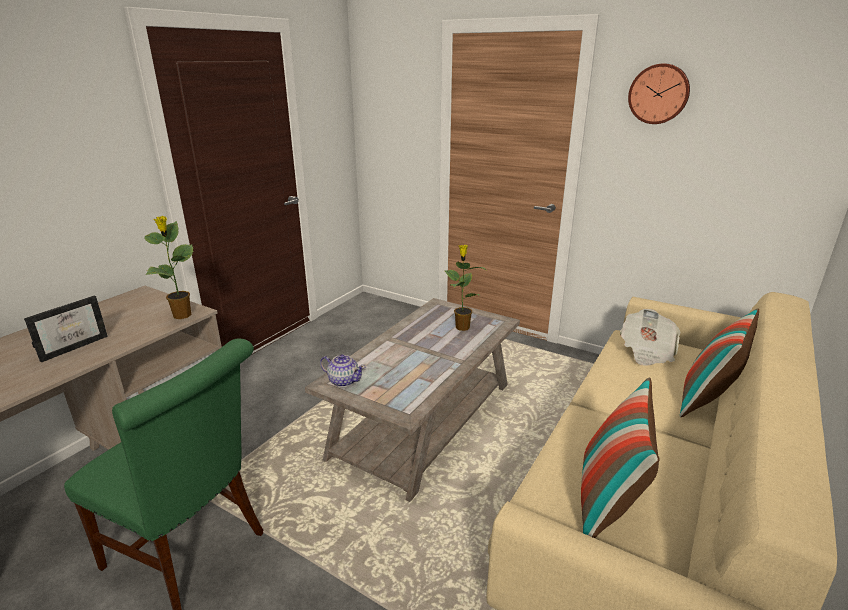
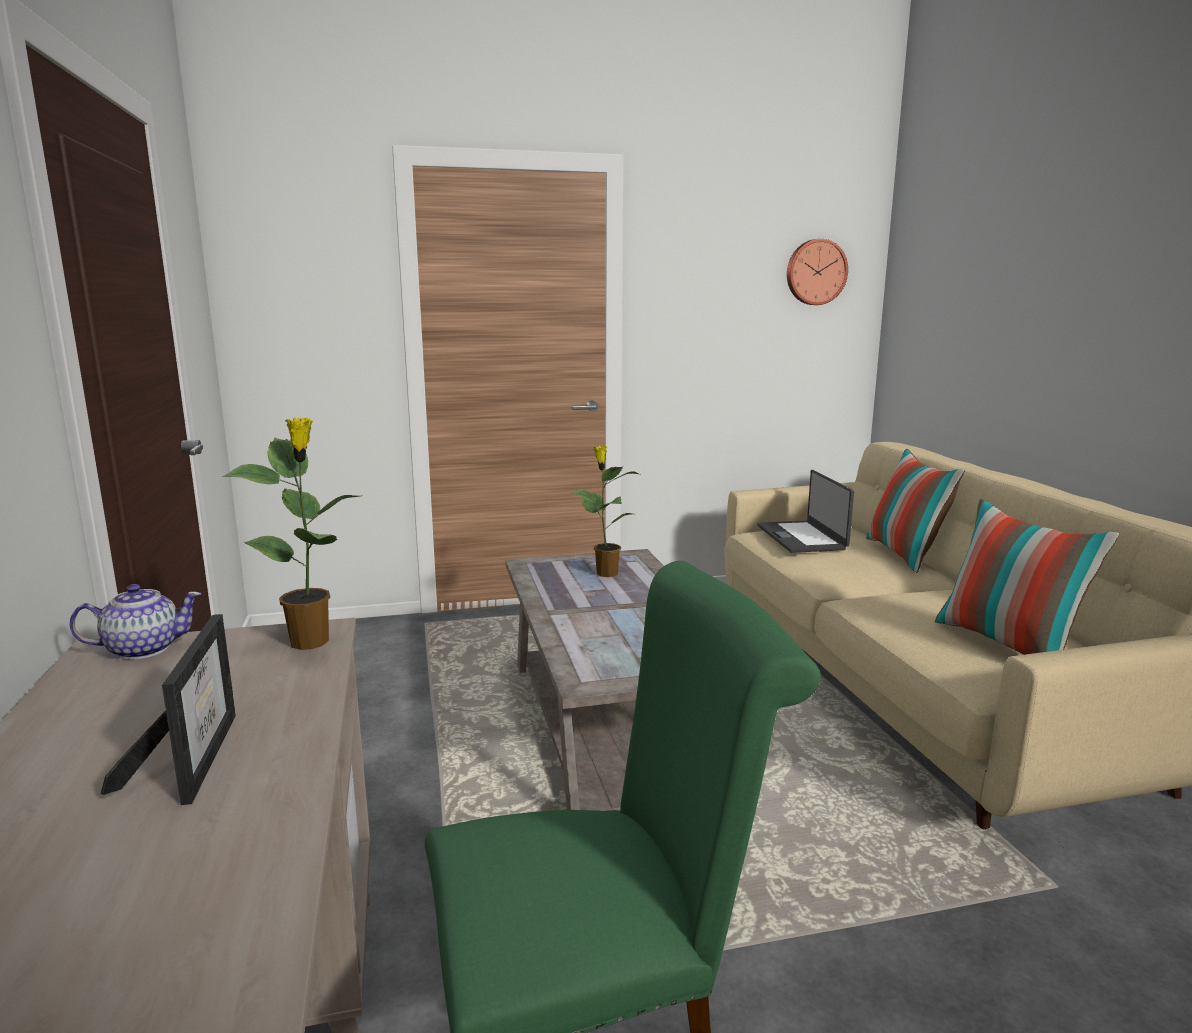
camera: 45 degrees left, 10 degrees down
(343, 380) = (596, 670): teapot -> teapot (142, 649)
(646, 351) = (802, 537): newspaper -> laptop
(659, 94) = (702, 250): wall clock -> wall clock (815, 272)

